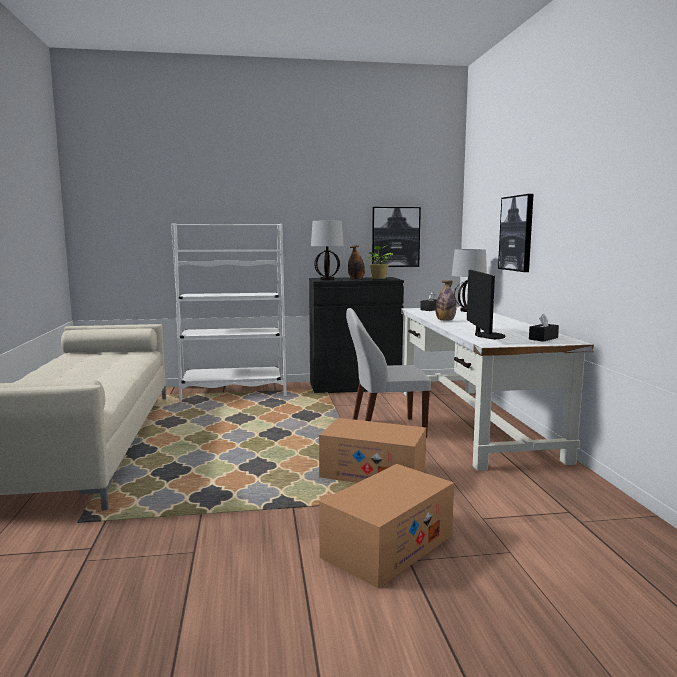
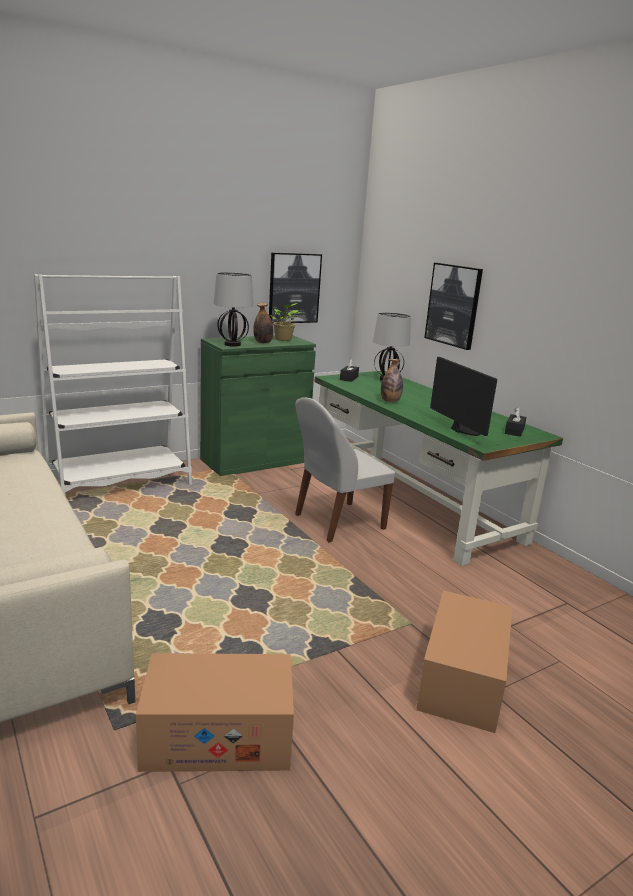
camera: 25 degrees left, 10 degrees up
(354, 386) = (254, 460): black cabinet -> green cabinet
(373, 473) = (375, 587): cardboard box -> cardboard box (217, 736)
(475, 423) = (412, 502): white desk -> green desk

